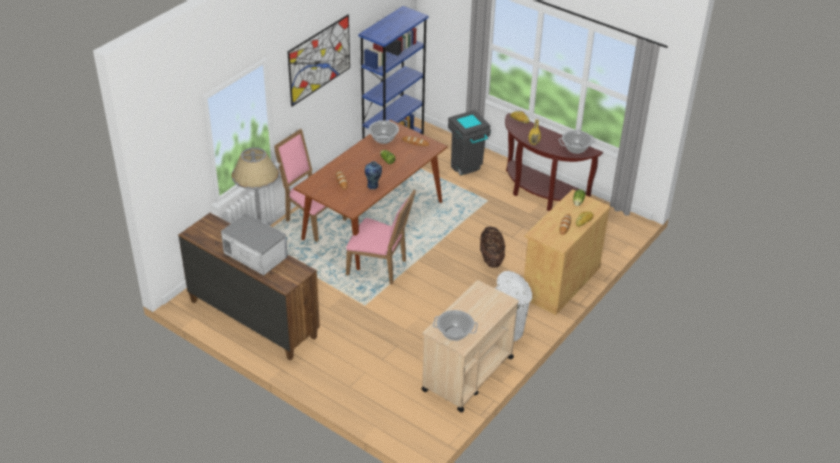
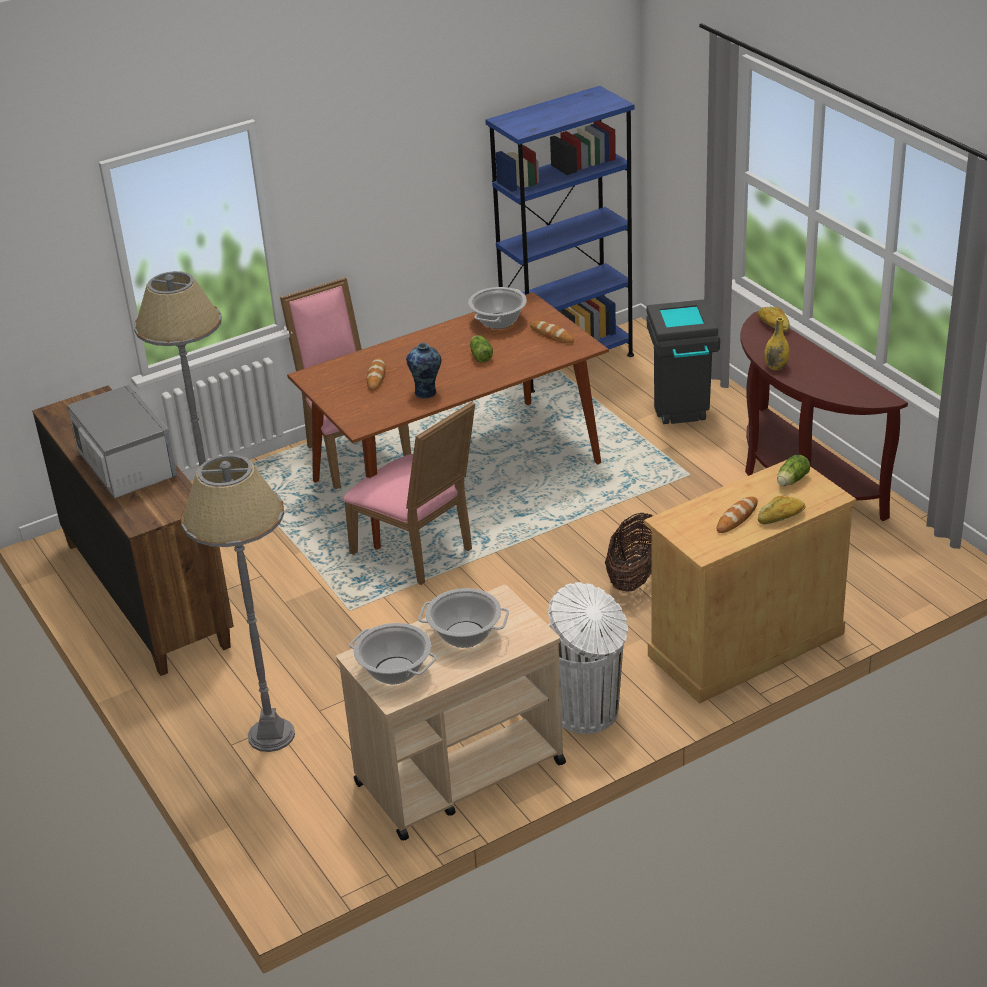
camera: 25 degrees right, 5 degrees down
(319, 59) = (389, 151): picture -> none
(366, 377) = (271, 735): none -> grey floor lamp
(576, 149) = (855, 389): cooking pot -> cooking pot (465, 634)

